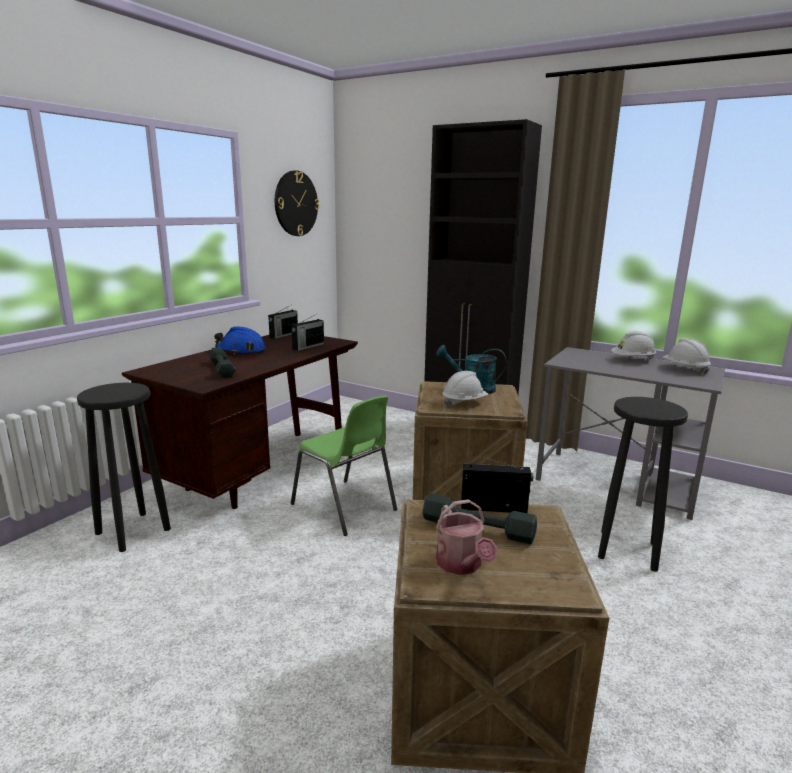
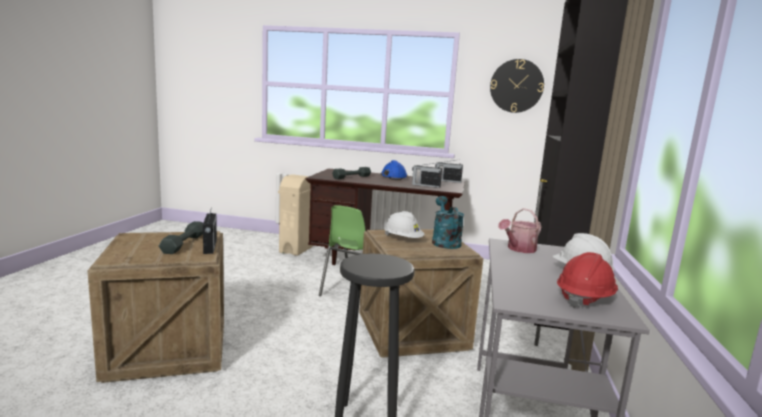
camera: 70 degrees right, 5 degrees down
(134, 531) = (296, 249): black stool -> beige trash can
(461, 565) = (144, 241): watering can -> watering can (519, 249)
(684, 369) = (584, 299): white hard hat -> red hard hat

